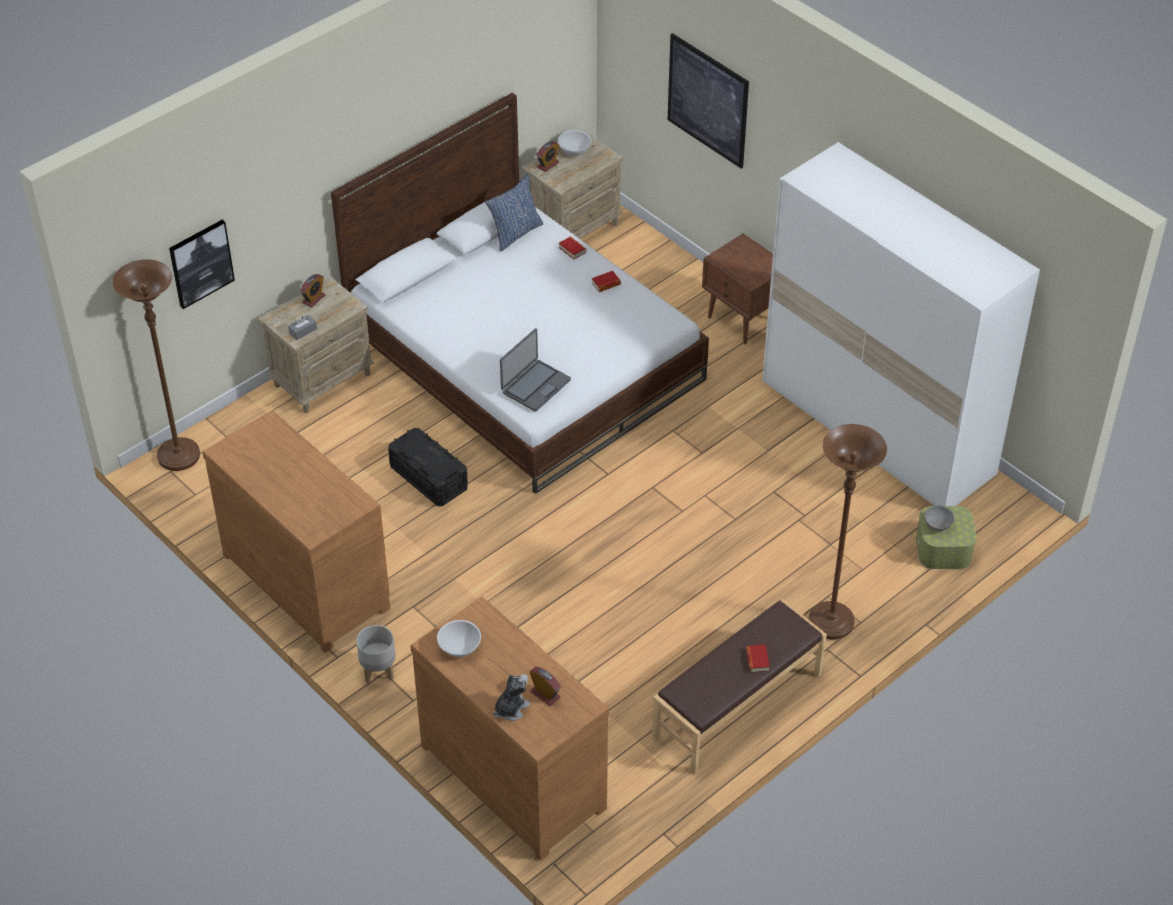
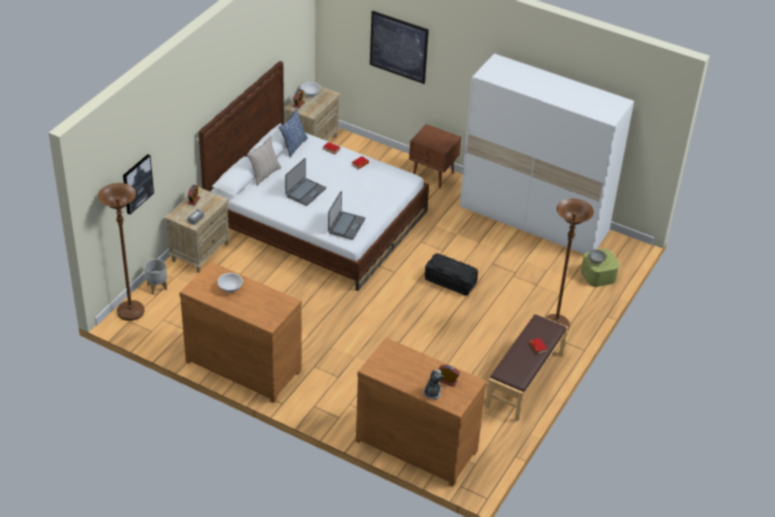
camera: 20 degrees left, 5 degrees down
(378, 670) = (310, 405): grey planter -> grey planter (157, 287)
(428, 477) = (290, 294): black storage box -> black storage box (450, 281)
(448, 273) = (264, 174): none -> beige pillow
(460, 647) = (386, 366): white bowl -> white bowl (230, 288)
(497, 316) = (305, 192): none -> laptop

